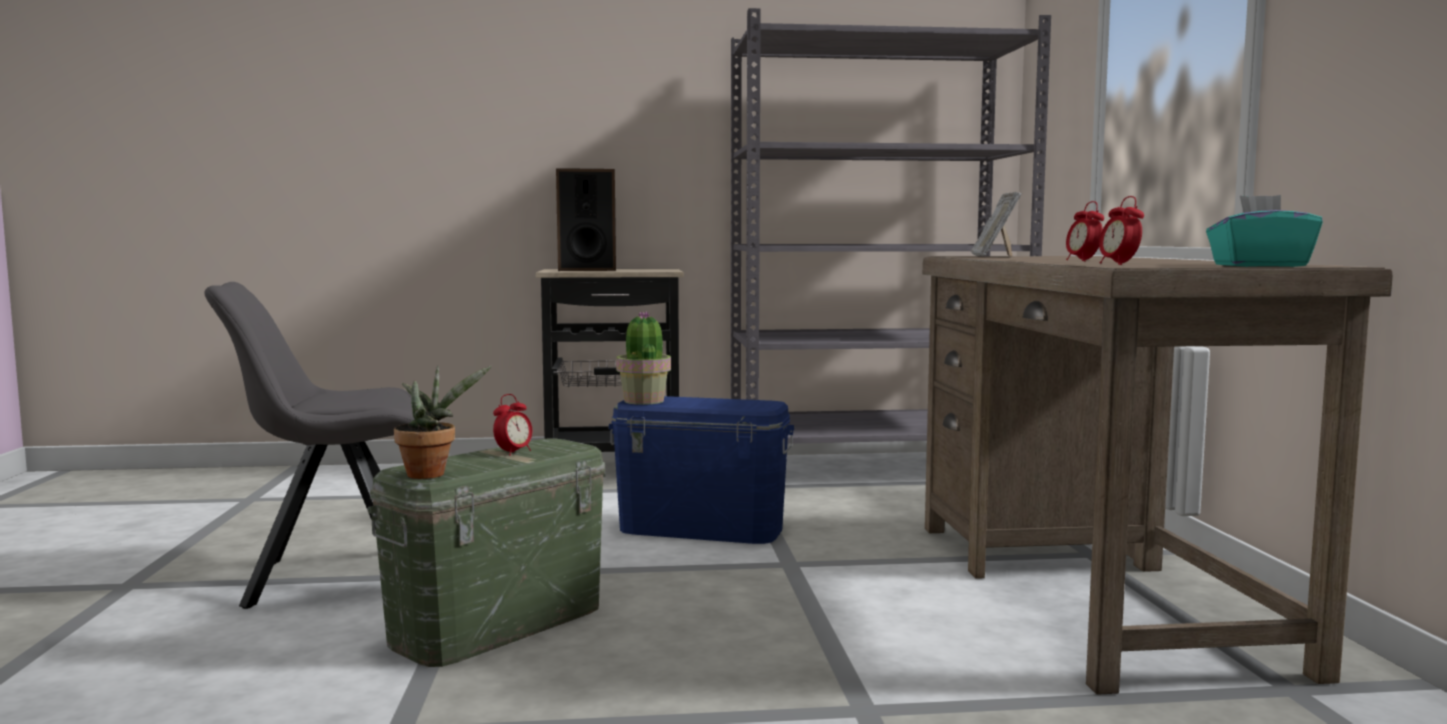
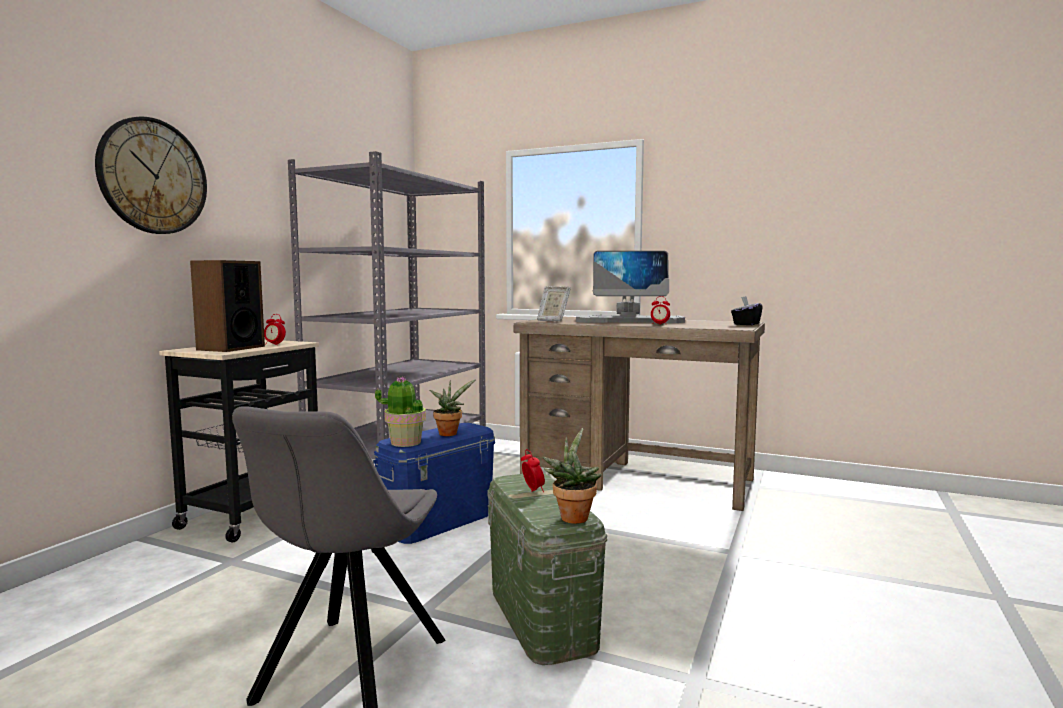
camera: 60 degrees left, 0 degrees up
(553, 84) = (153, 176): none -> wall clock
(714, 404) = (449, 433): none -> potted plant
(1104, 259) = (629, 321): none -> monitor
(1119, 265) = (719, 327): alarm clock -> alarm clock (275, 345)
(1259, 266) = (746, 324): turquoise tissue box -> black tissue box

